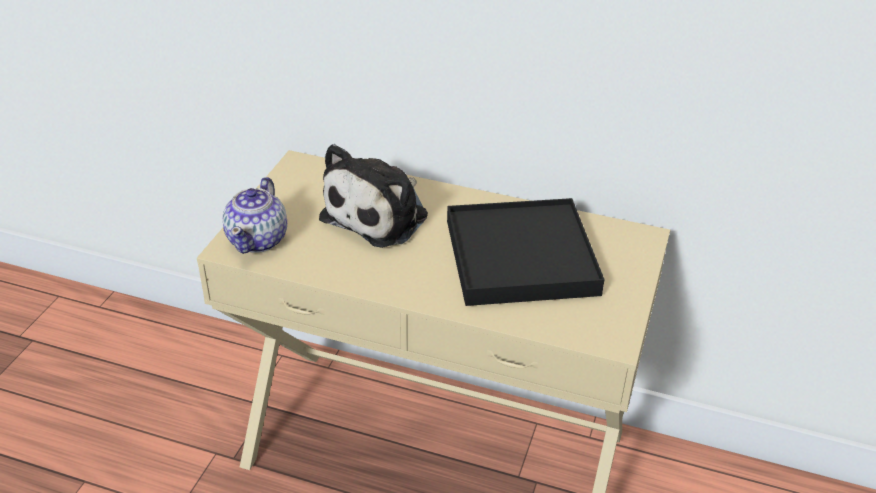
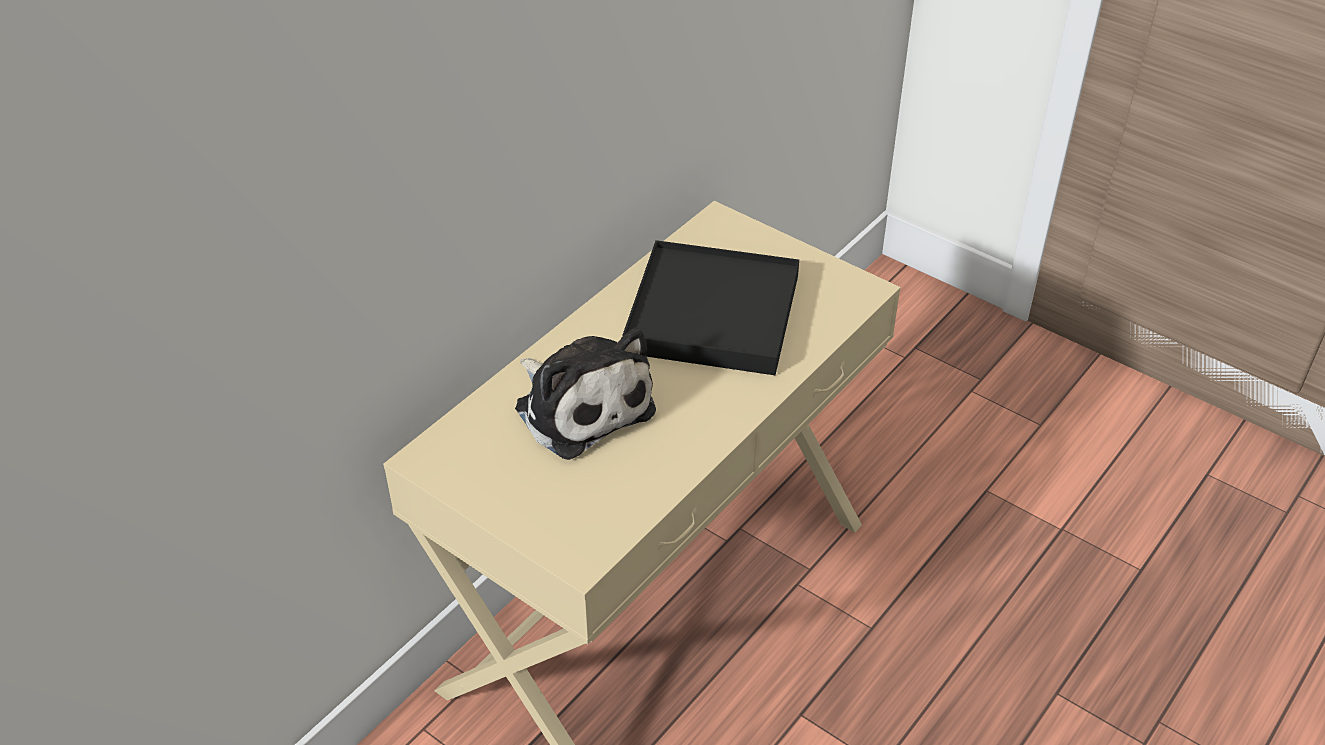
camera: 70 degrees left, 5 degrees up
(258, 239) = (576, 526): teapot -> none

